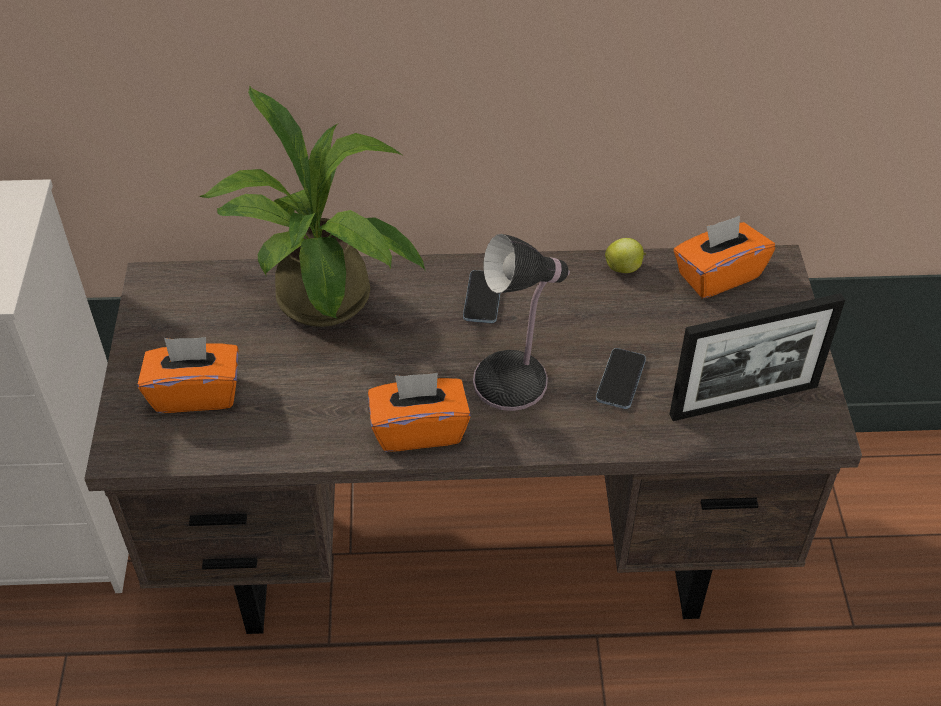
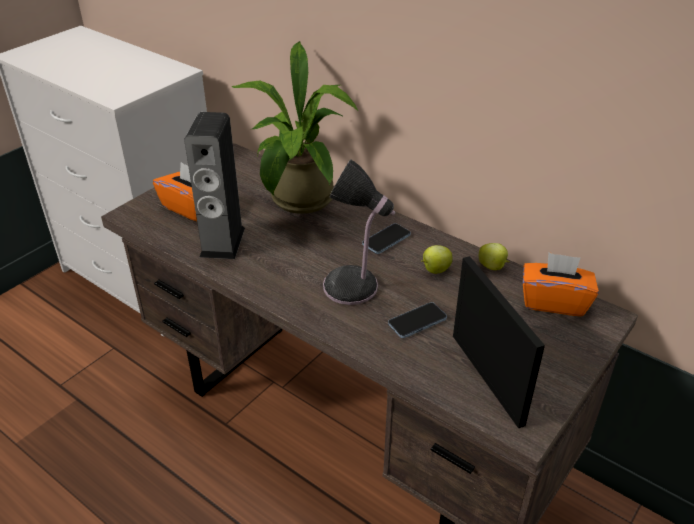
camera: 40 degrees right, 10 degrees down
(298, 415) = (222, 242): none -> speaker
(419, 429) = (272, 281): orange tissue box -> none
(573, 306) = (435, 270): none -> apple
(744, 400) = (486, 378): picture frame -> picture frame turned 135 degrees counterclockwise

